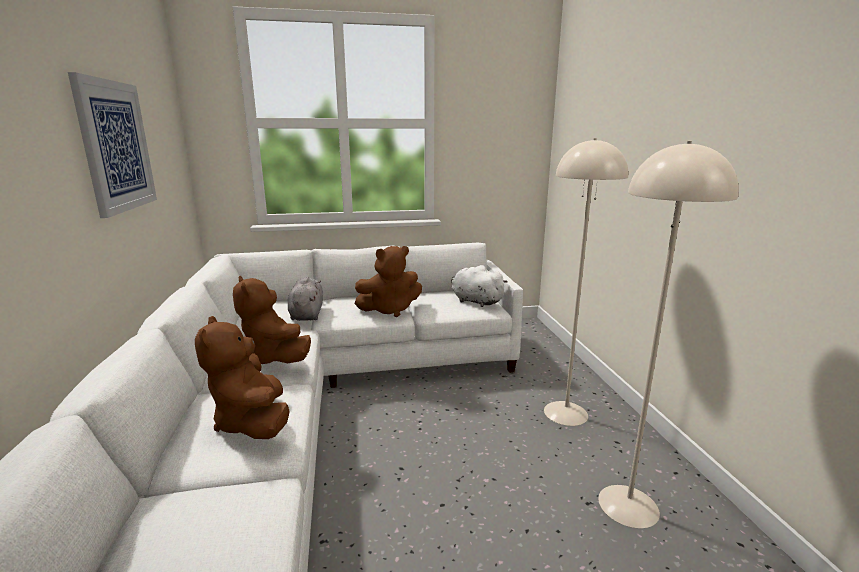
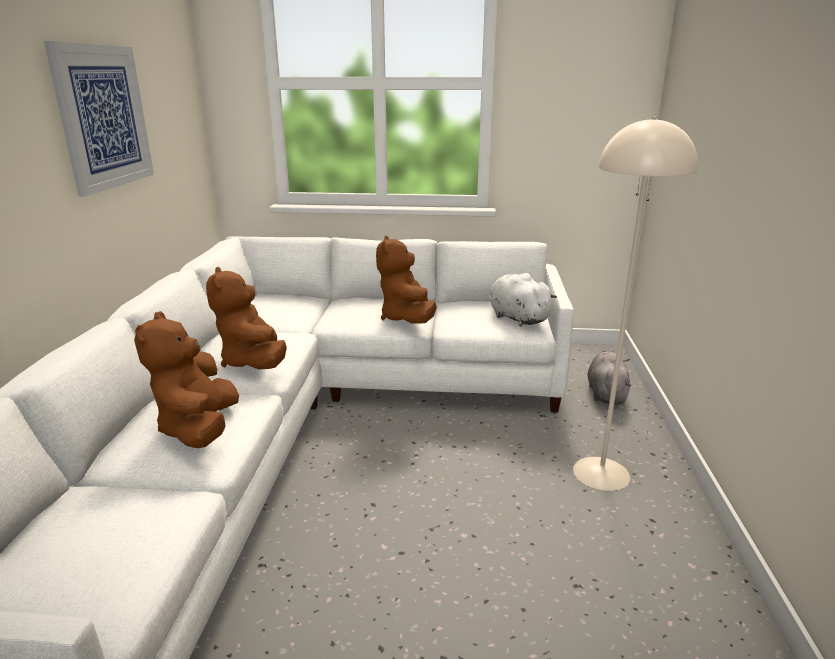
camera: 15 degrees right, 5 degrees up
(307, 314) = (312, 314): grey plush toy -> grey plush toy (606, 393)
(390, 310) = (407, 318): brown plush toy -> brown plush toy turned 90 degrees clockwise
(627, 505) = (627, 598): beige floor lamp -> none

